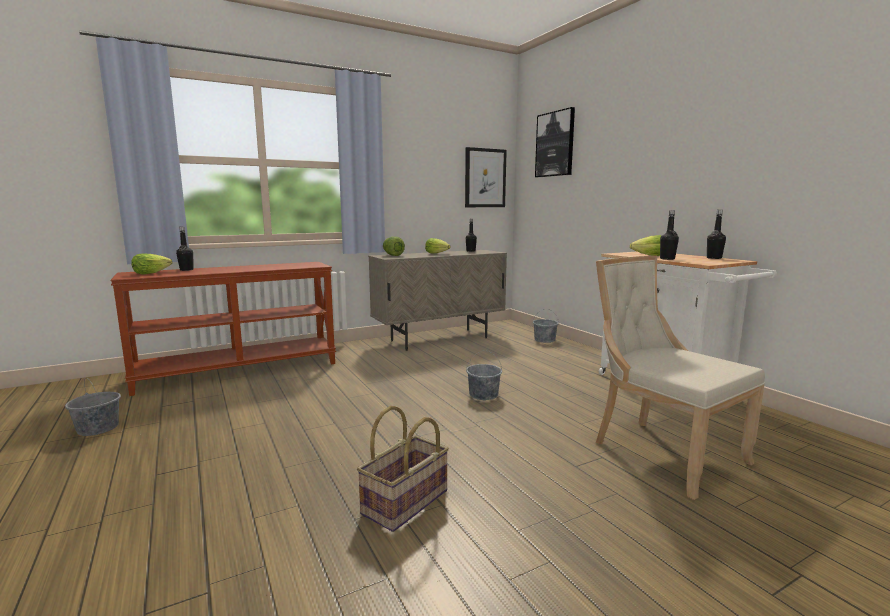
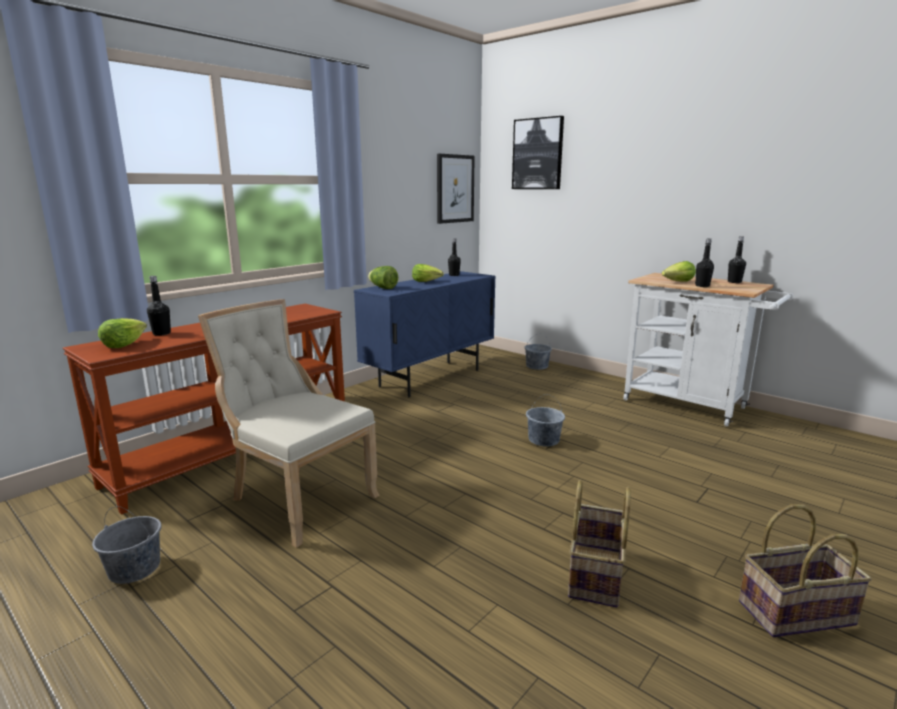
camera: 20 degrees left, 5 degrees up
(439, 339) = (430, 378): beige cabinet -> blue cabinet
(569, 581) = (795, 611): none -> basket
(661, 452) = (746, 473): beige chair -> beige chair (298, 498)

